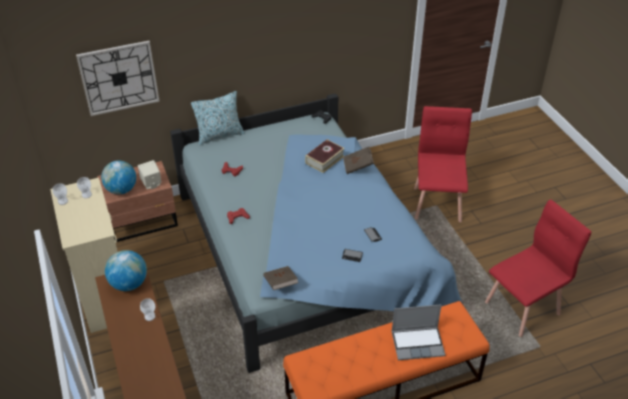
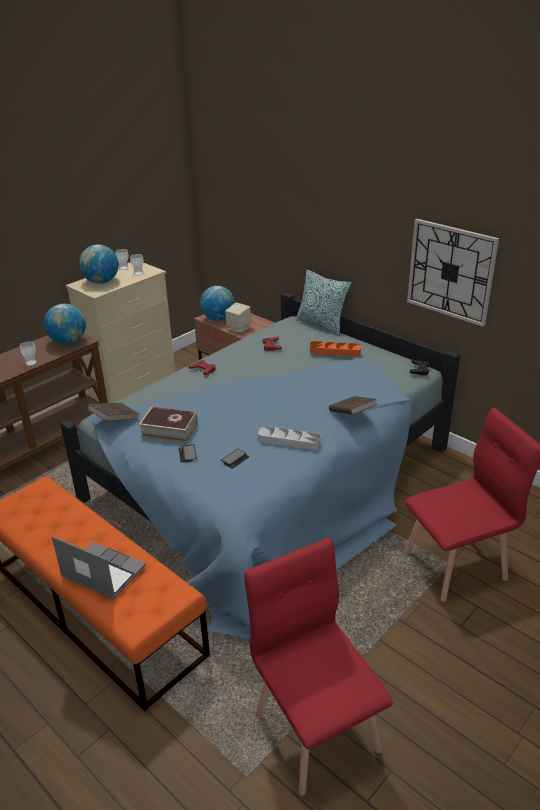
camera: 65 degrees right, 10 degrees down
(81, 222) = (101, 282): none -> globe
(119, 78) = (255, 207): wall clock -> wall clock (450, 271)
(270, 143) = (335, 351): none -> orange tray
(324, 159) = (342, 390): book -> book (169, 430)
(368, 204) = (289, 441): none -> grey tray
(418, 343) = (102, 572): laptop -> laptop turned 150 degrees clockwise
(523, 308) = (317, 730): red chair -> red chair turned 150 degrees counterclockwise

